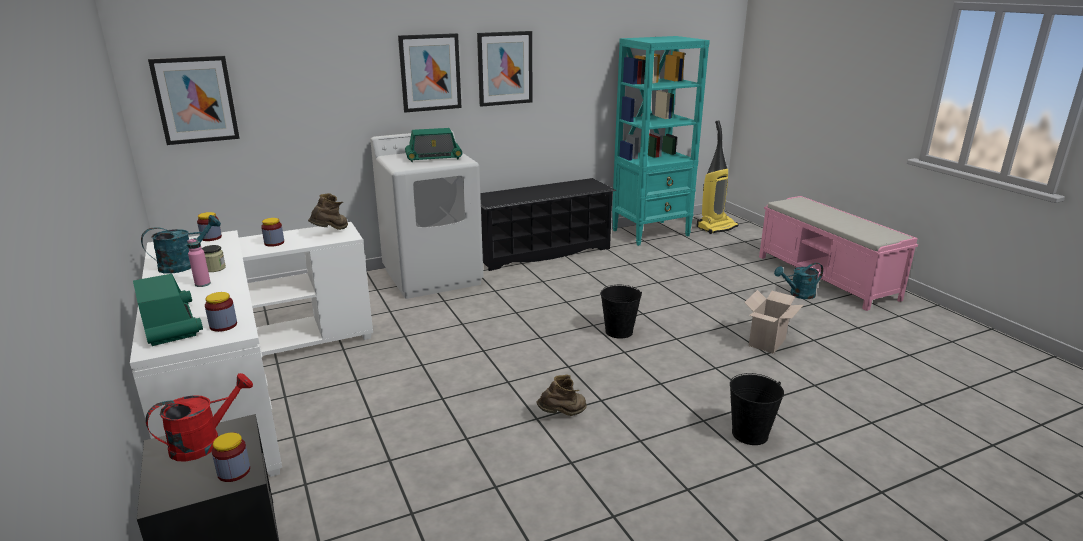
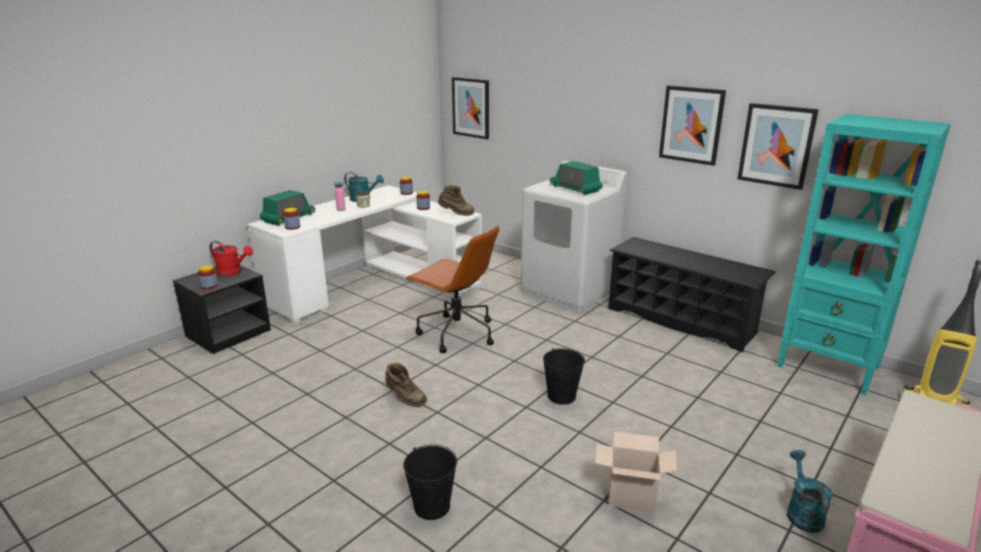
camera: 65 degrees right, 0 degrees up
(430, 72) = (620, 116): picture -> picture (776, 145)
(452, 355) = (456, 333): none -> brown office chair
(798, 294) = (802, 512): turquoise watering can -> turquoise watering can turned 45 degrees clockwise

